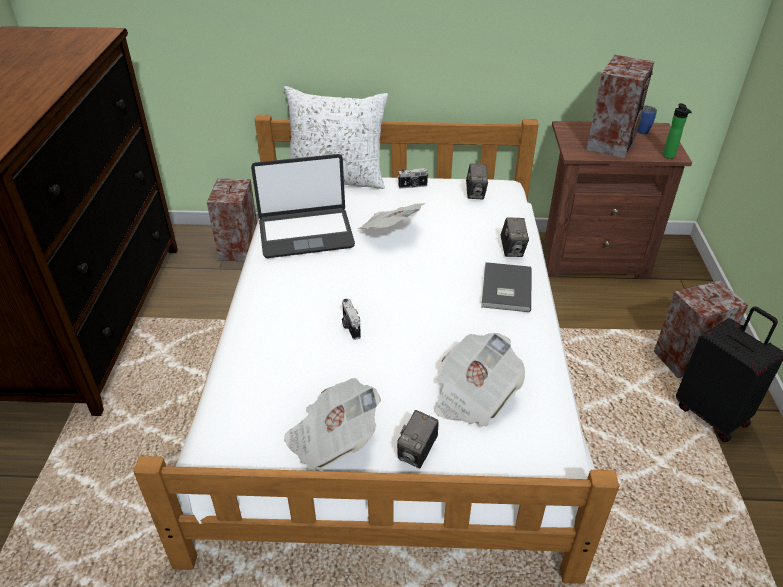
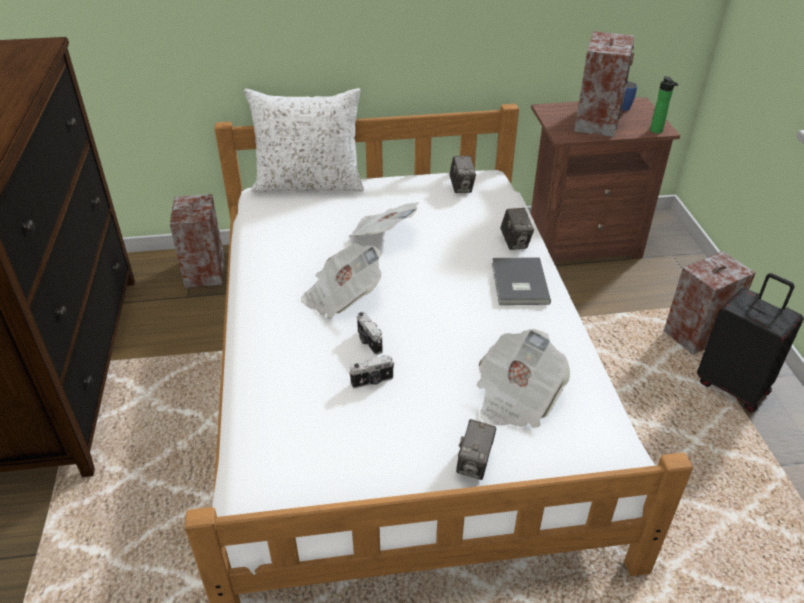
camera: 10 degrees left, 0 degrees up
(306, 233) = (292, 247): laptop -> none
(332, 440) = (382, 463): newspaper -> newspaper (342, 297)
(413, 186) = (393, 185): camera -> camera (372, 381)

